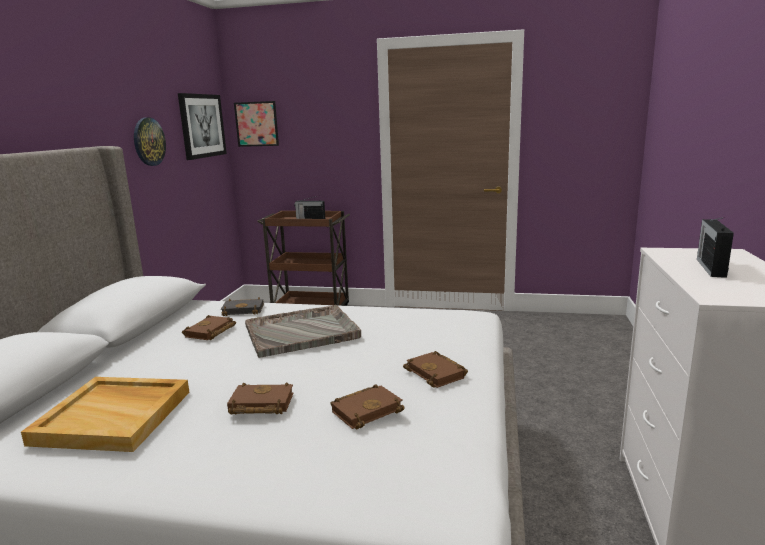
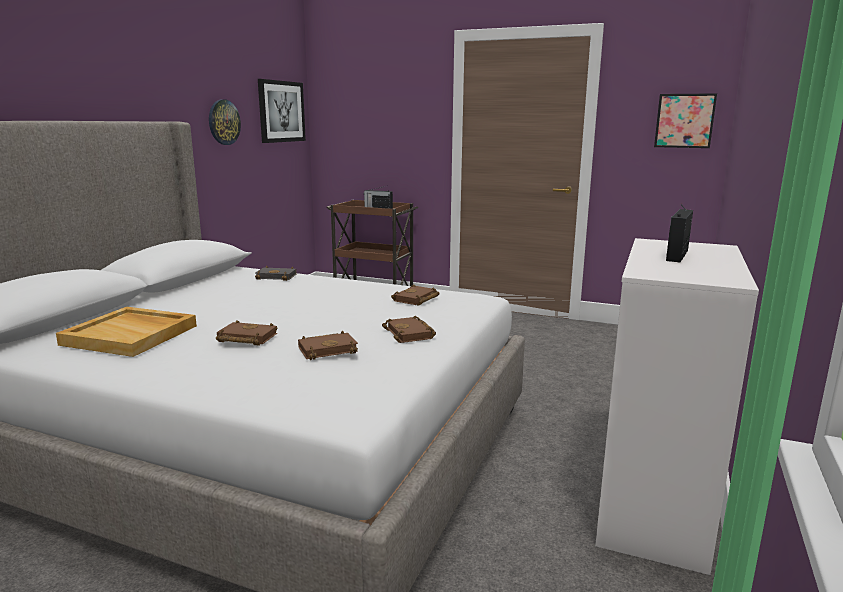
camera: 10 degrees right, 0 degrees up
(210, 332) = (239, 290): brown book -> brown book (416, 299)
(256, 124) = (336, 112): picture -> picture (684, 121)
(303, 332) = (316, 296): grey tray -> none

